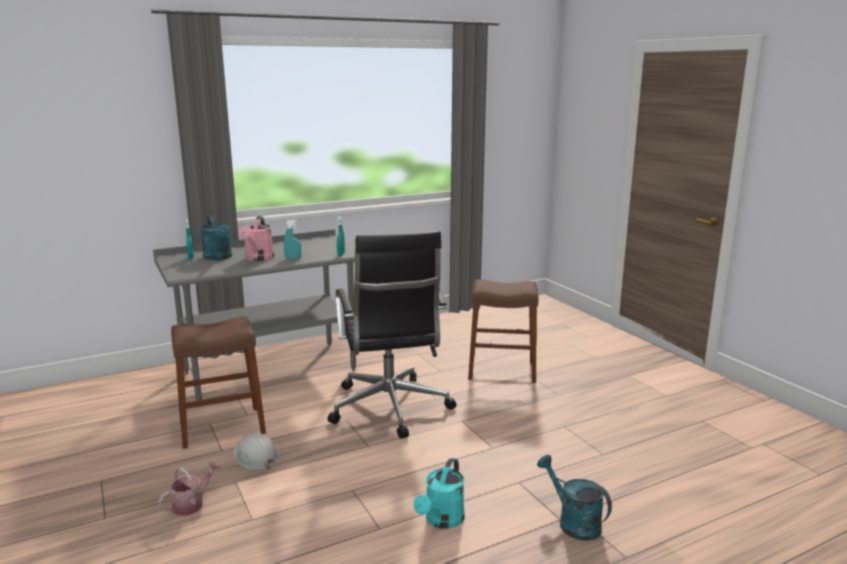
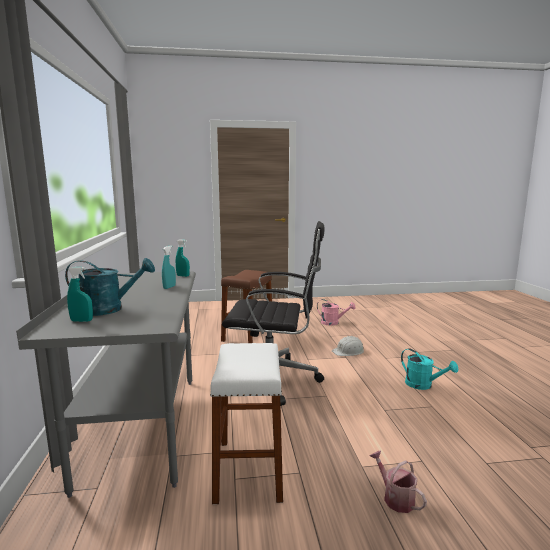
camera: 70 degrees left, 5 degrees down
(222, 427) = (249, 469): brown stool -> white stool
(255, 457) = (322, 451): white hard hat -> white hard hat (348, 351)
(258, 258) = (146, 296): pink watering can -> pink watering can (333, 323)
(573, 522) = (424, 354): turquoise watering can -> none

